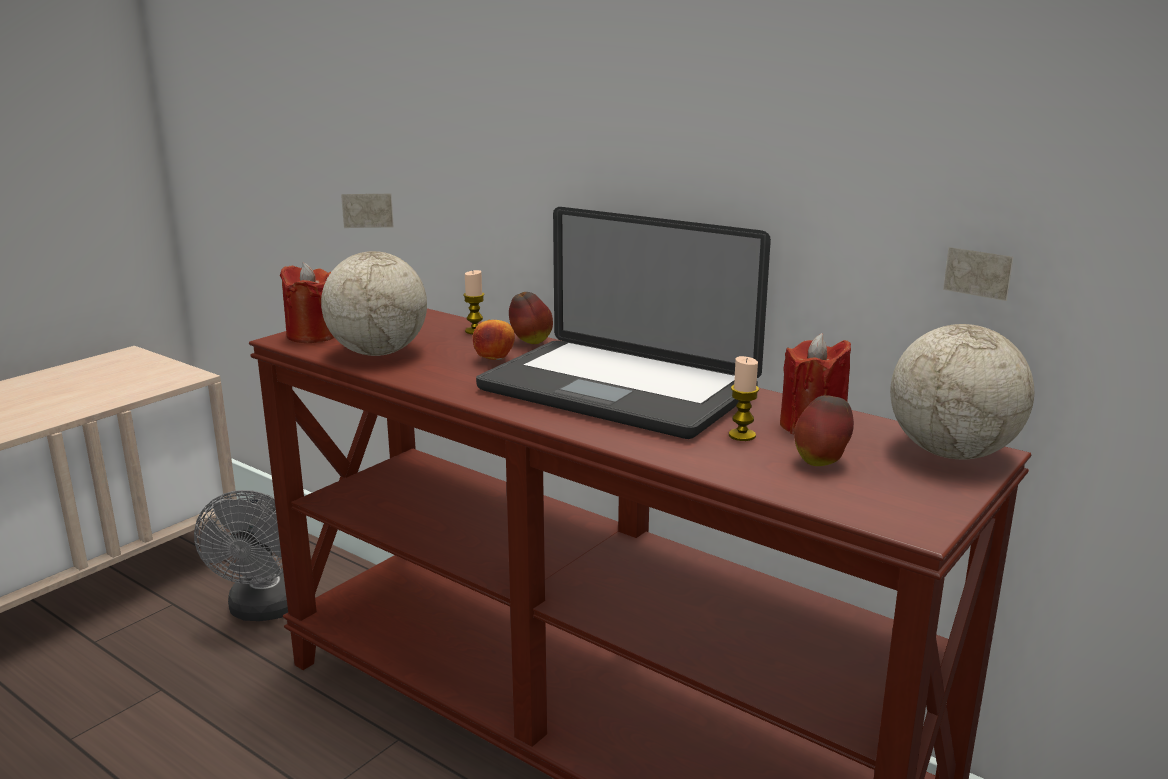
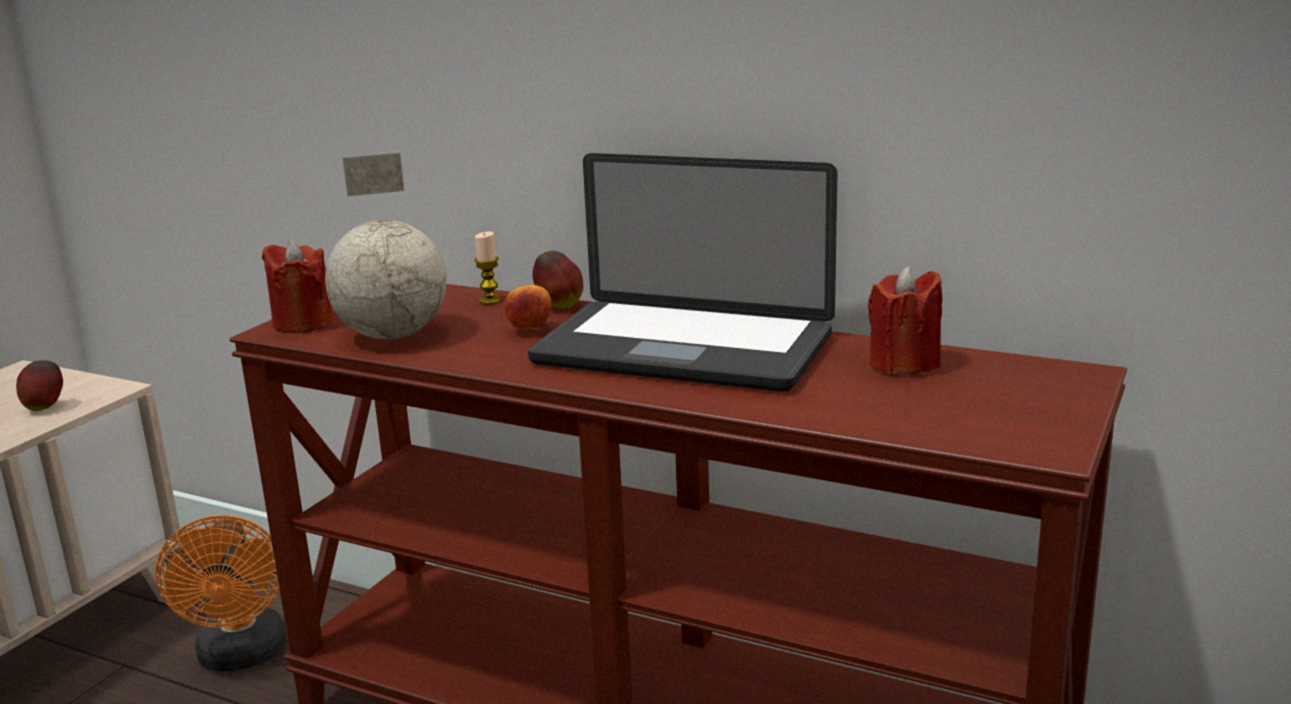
camera: 10 degrees left, 0 degrees up
(264, 610) = (242, 657): grey fan -> orange fan
(742, 435) = (838, 382): candle -> none
(821, 462) = (931, 400): apple -> apple (45, 408)
(951, 452) = (1051, 376): globe -> none

